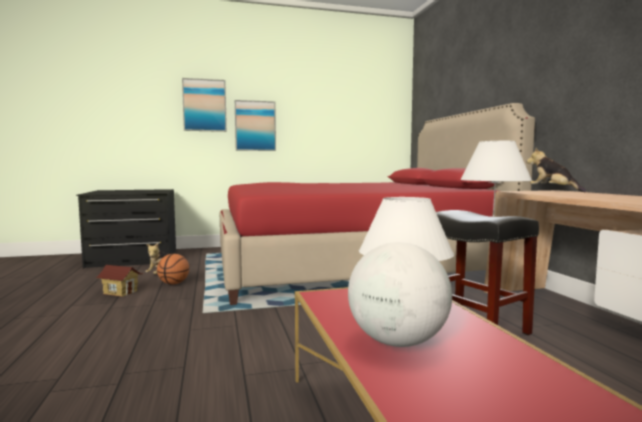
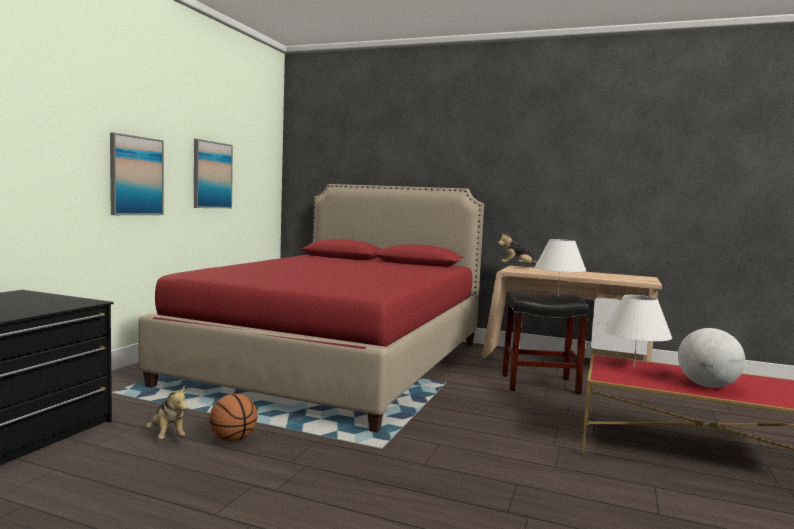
camera: 55 degrees left, 0 degrees up
(120, 292) = (210, 474): toy house -> none
(204, 105) = (67, 136): picture -> picture (212, 175)

